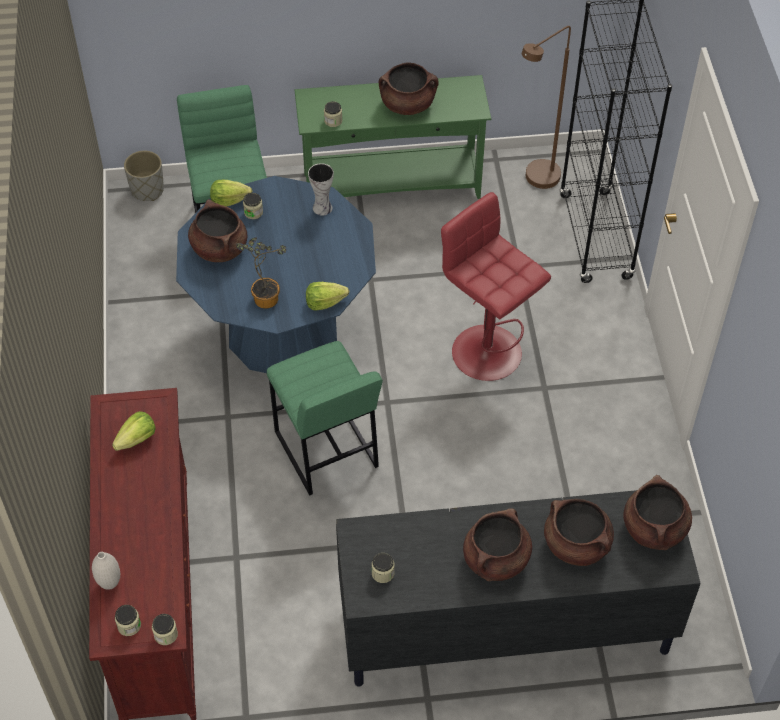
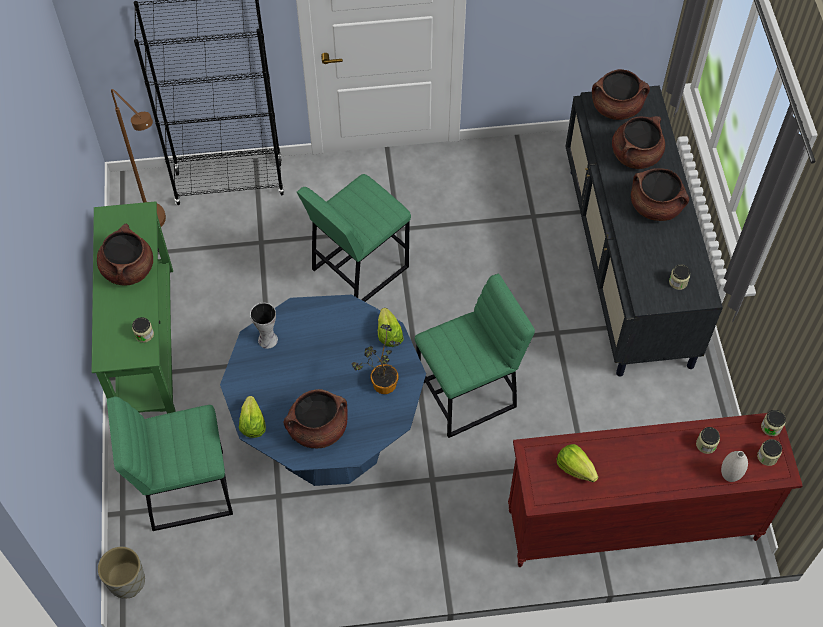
camera: 90 degrees left, 5 degrees up
(253, 212) = (270, 401): jar -> jar (706, 444)
(486, 352) = (358, 269): red stool -> green chair

